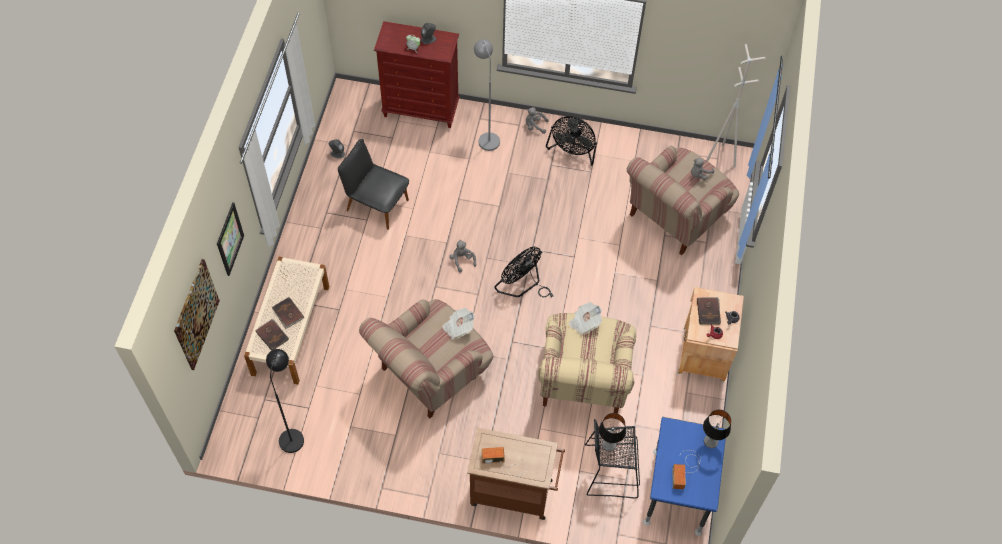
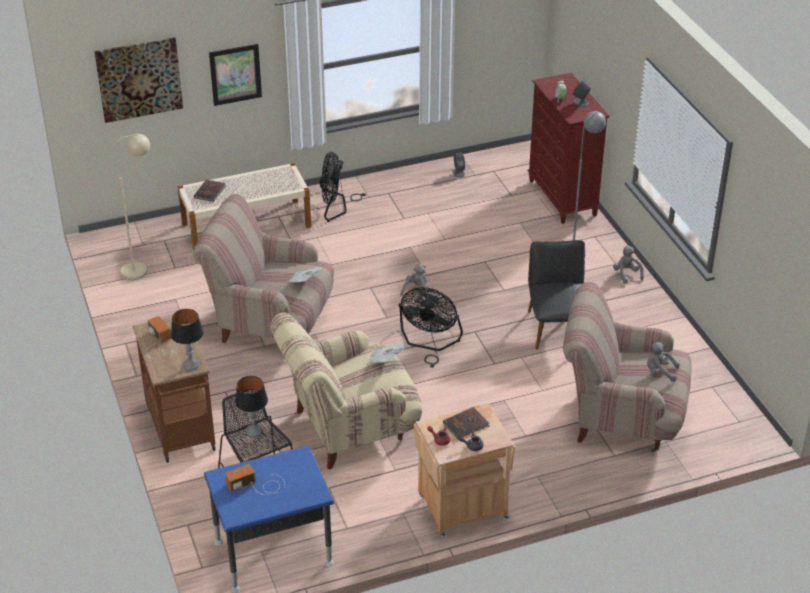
camera: 60 degrees right, 20 degrees down
(288, 313) = (239, 191): brown book -> none
(293, 434) = (142, 270): black floor lamp -> beige floor lamp
(377, 205) = (426, 217): black chair -> black chair (556, 329)
(572, 149) = (626, 310): black fan -> black fan (336, 204)
(710, 441) = (306, 493): table lamp -> table lamp (190, 365)
(721, 158) = (743, 424): grey clothes rack -> none

